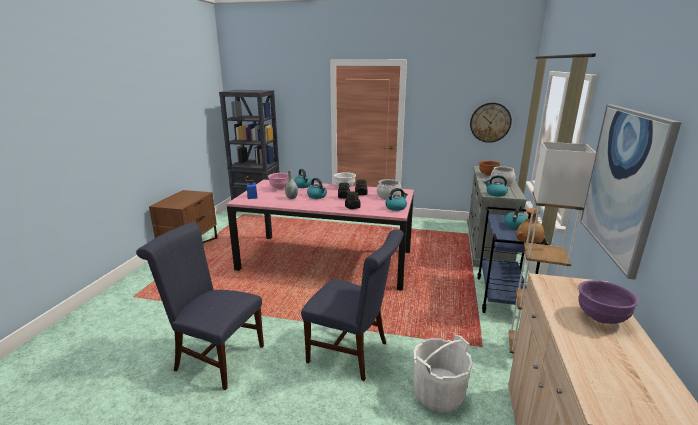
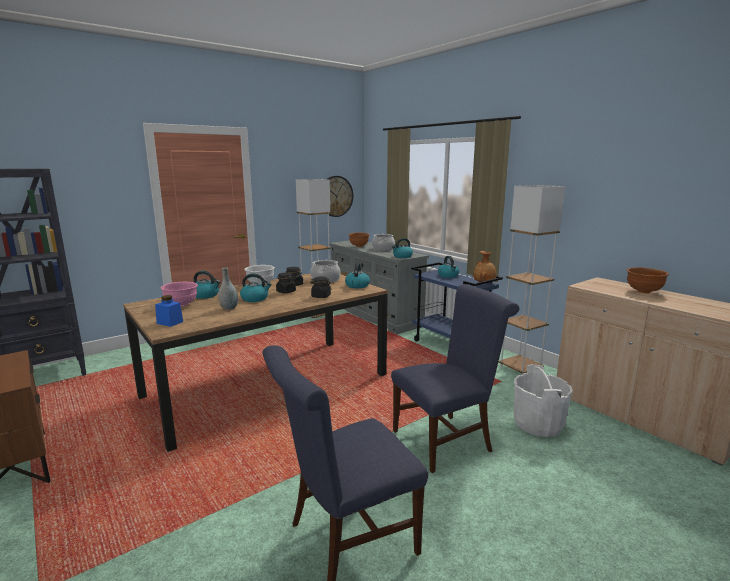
camera: 50 degrees left, 5 degrees down
(327, 260) = (268, 385): pink dining table -> brown dining table
(439, 227) = (316, 316): none -> white floor lamp
(600, 318) = (643, 291): purple bowl -> brown bowl
(622, 183) = (584, 205): picture -> none

